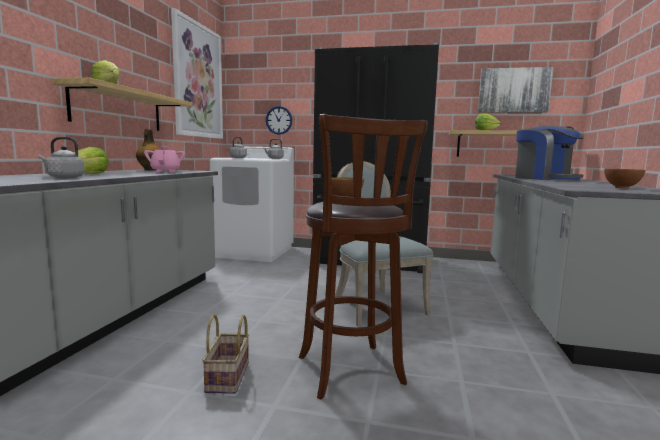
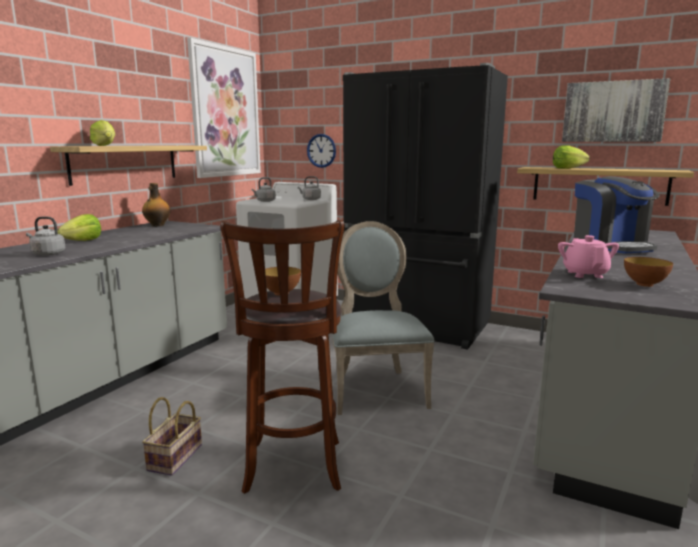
camera: 15 degrees right, 5 degrees up
(165, 172) = (164, 232): pink teapot -> pink teapot (585, 274)

